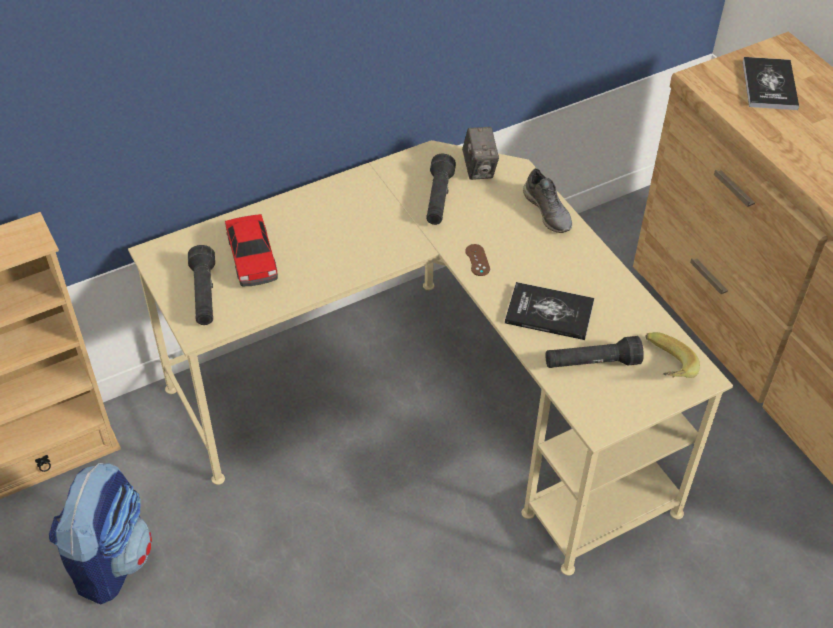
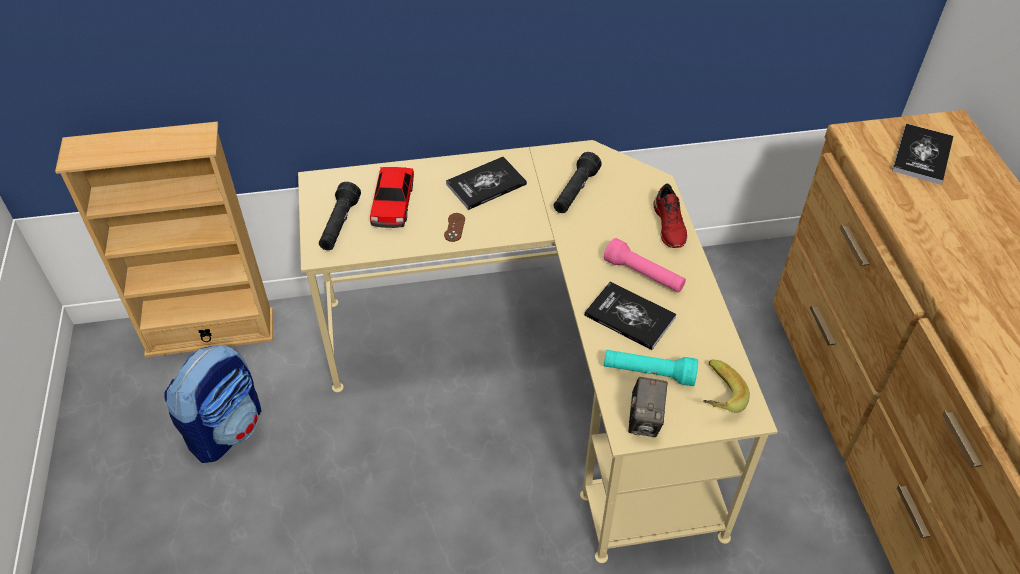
camera: 20 degrees right, 0 degrees up
(342, 213) = (486, 184): none -> book
(477, 260) = (585, 253): brown game controller -> brown game controller (454, 227)
(479, 169) = (624, 174): camera -> camera (645, 420)
(544, 267) = (644, 275): none -> pink flashlight
(548, 211) = (670, 226): grey shoe -> red shoe
(591, 363) = (648, 373): black flashlight -> turquoise flashlight

